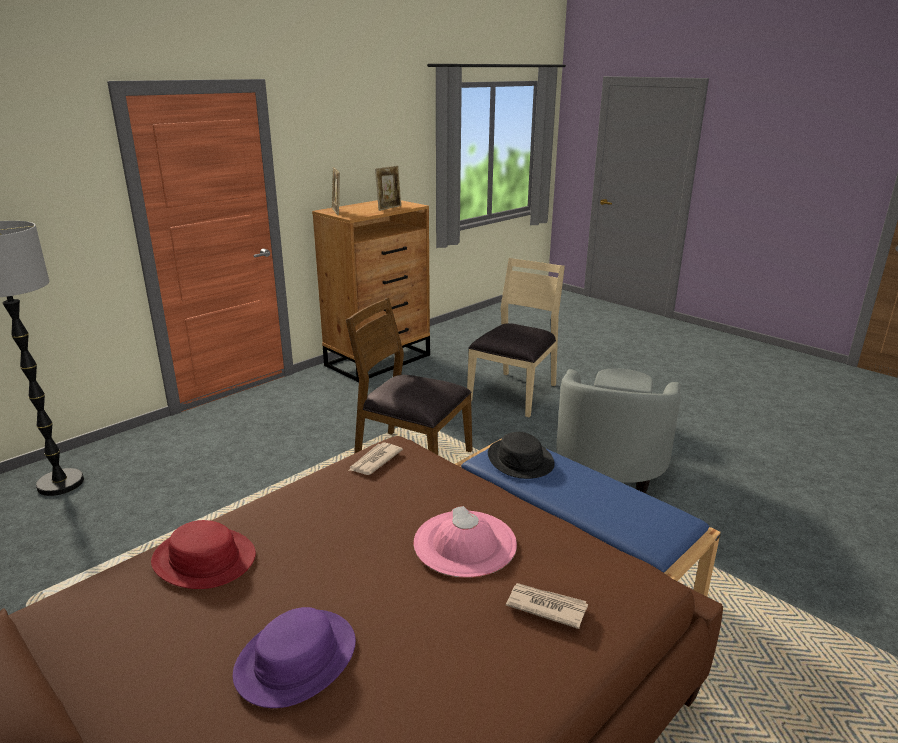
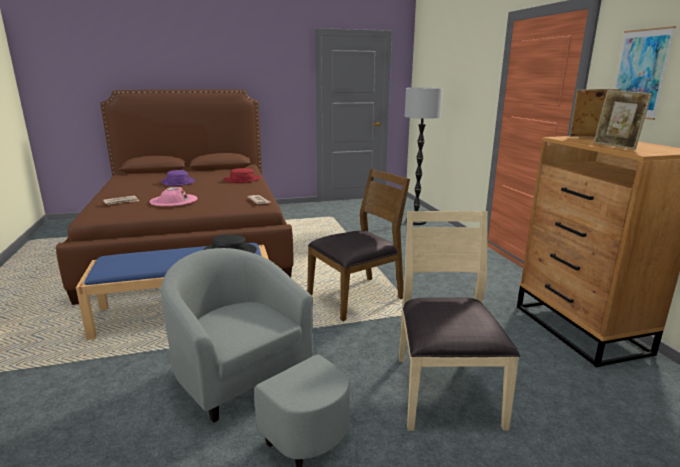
camera: 120 degrees right, 5 degrees down
(324, 153) = (640, 74): none -> picture
(514, 393) = (444, 390): beige chair -> beige chair turned 150 degrees counterclockwise

